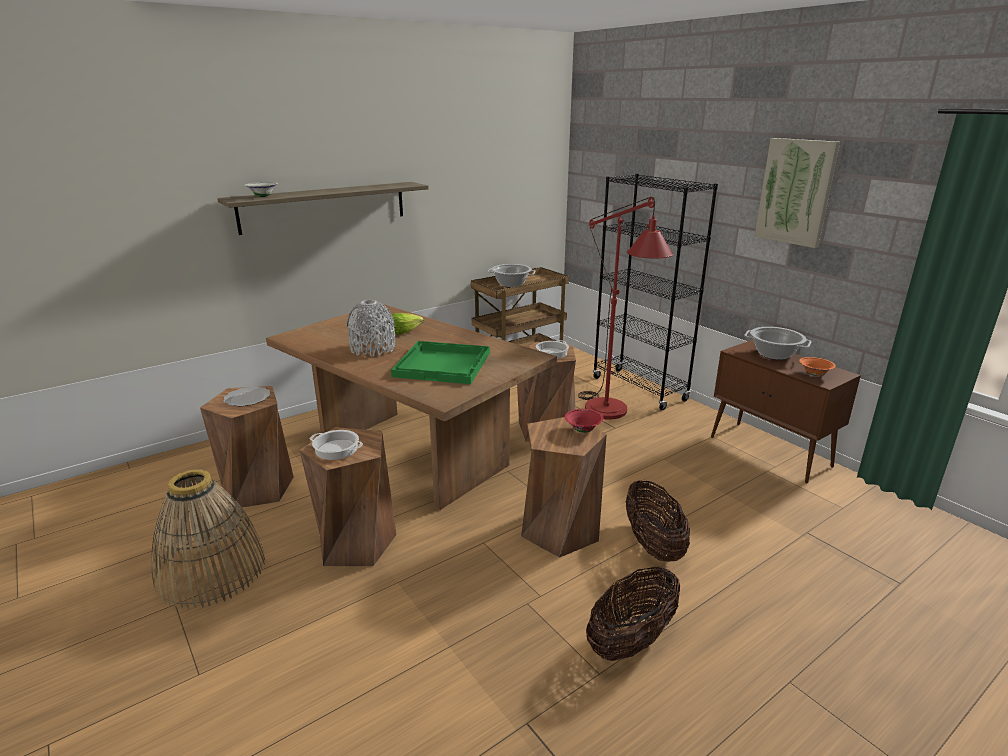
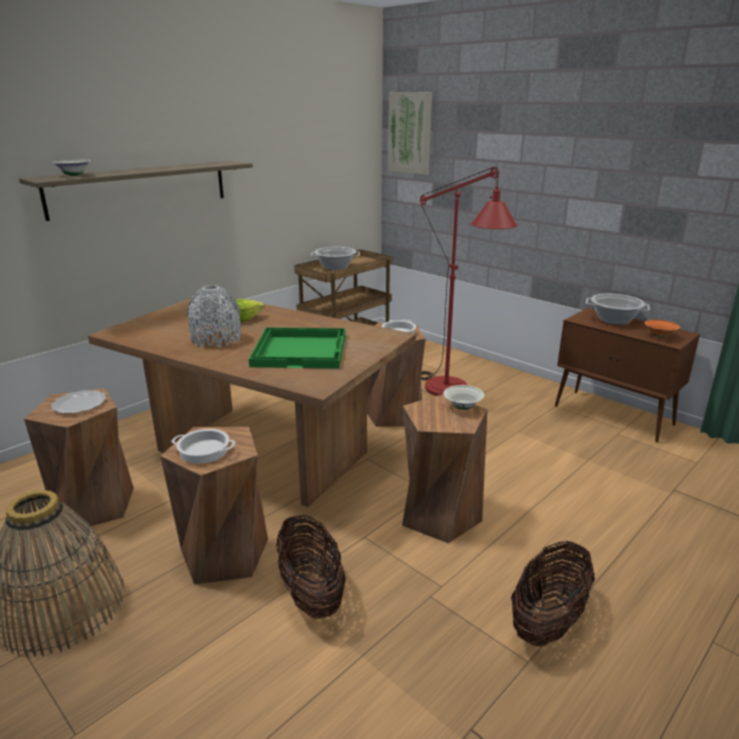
camera: 10 degrees left, 0 degrees up
(583, 430) = (463, 407): red bowl -> white bowl
(639, 389) = (472, 365): black bookcase -> none
(653, 544) = (536, 518): basket -> basket (311, 593)
(796, 192) = (627, 159): picture -> picture (410, 133)

